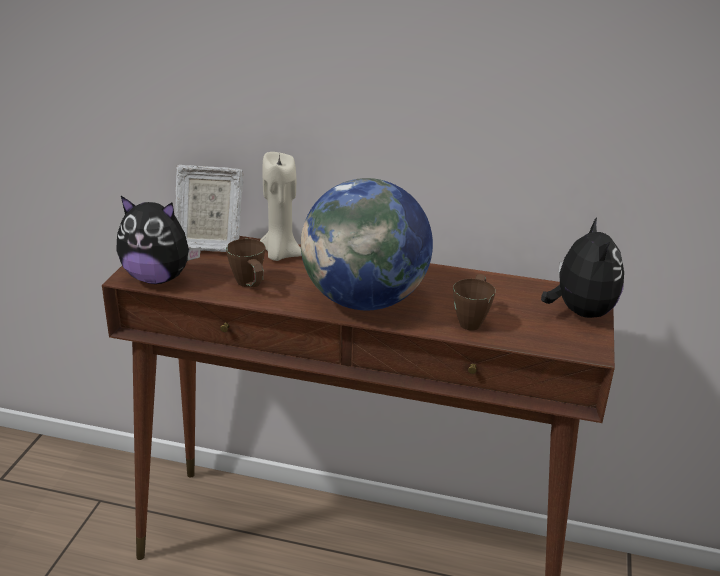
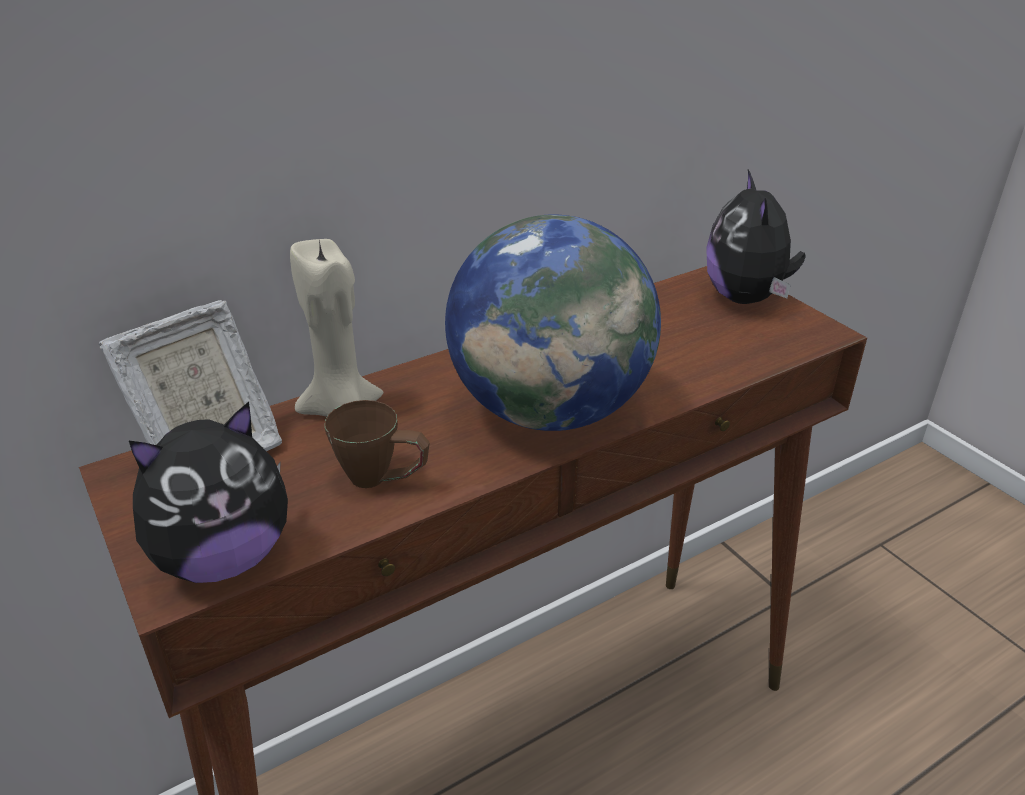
camera: 45 degrees left, 5 degrees up
(472, 319) = (685, 363): brown mug -> none
(579, 312) = (746, 298): plush toy -> plush toy turned 135 degrees counterclockwise

